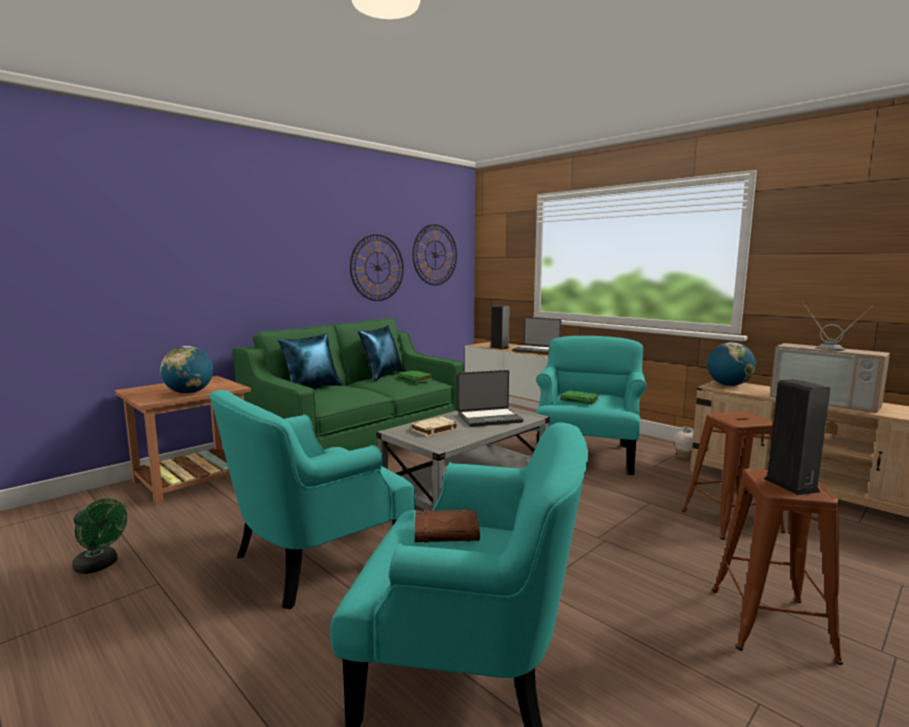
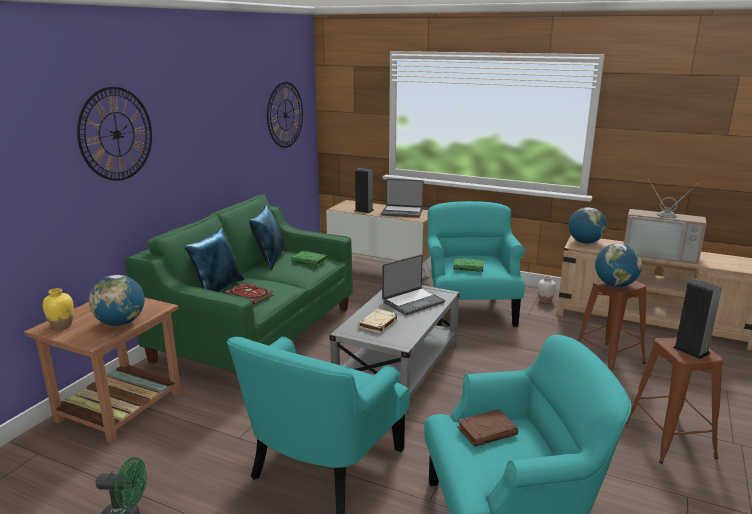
camera: 20 degrees left, 10 degrees up
(145, 390) = (62, 325): none -> yellow vase
(331, 394) = (250, 295): none -> book
(377, 267) = (239, 140): wall clock -> wall clock (116, 134)
(733, 418) = (615, 285): none -> globe

